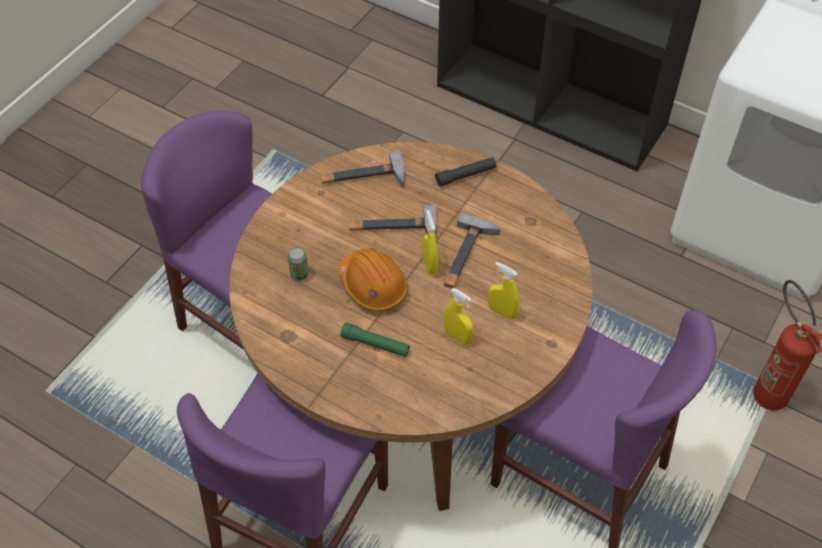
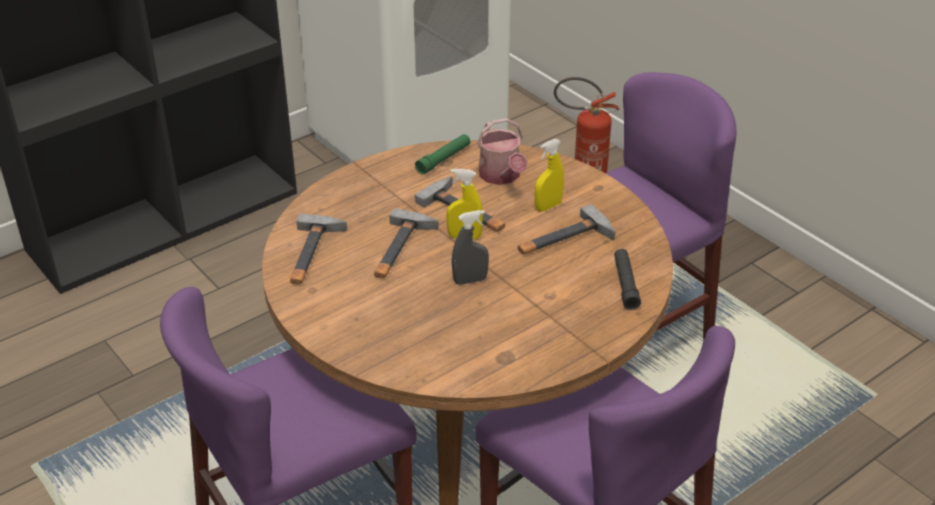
camera: 70 degrees left, 15 degrees down
(299, 274) = (422, 331): can -> none
(373, 286) = (470, 280): orange hard hat -> grey spray bottle
(375, 344) = (547, 295): green flashlight -> green flashlight (443, 159)
(457, 337) = (564, 240): yellow spray bottle -> hammer
(466, 175) = (360, 186): black flashlight -> black flashlight (625, 284)
(530, 266) = (501, 176): none -> watering can

